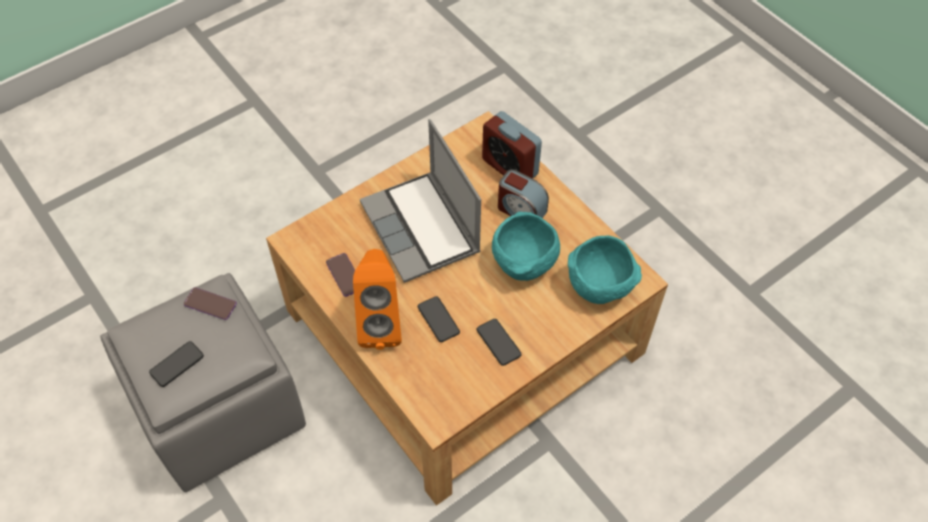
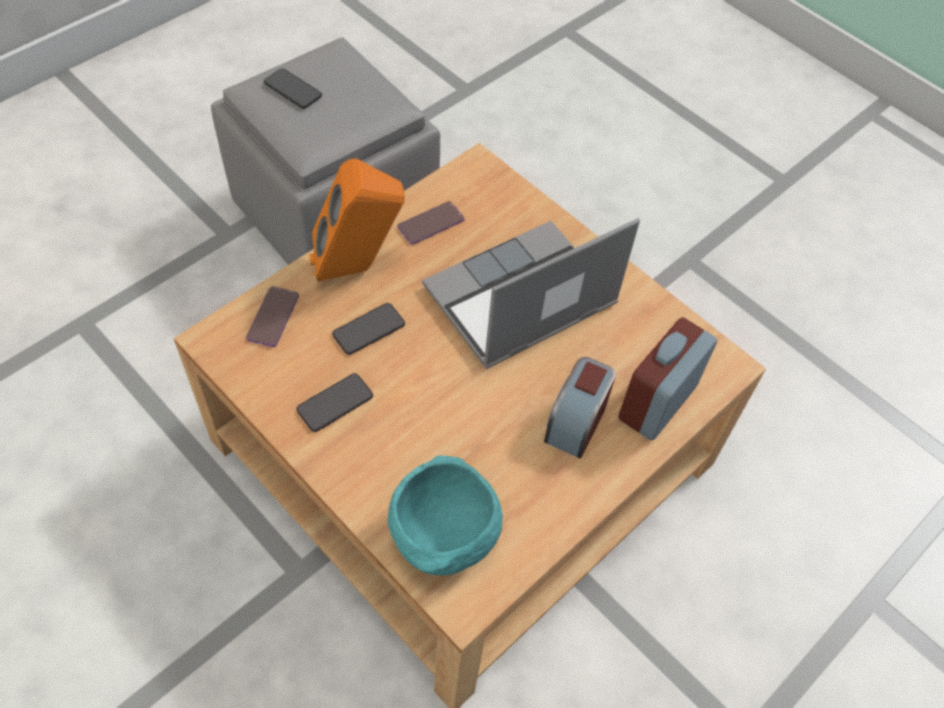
camera: 80 degrees right, 0 degrees up
(210, 304) = (374, 105): phone -> phone (273, 317)
(524, 265) = (472, 430): turquoise bowl -> none

